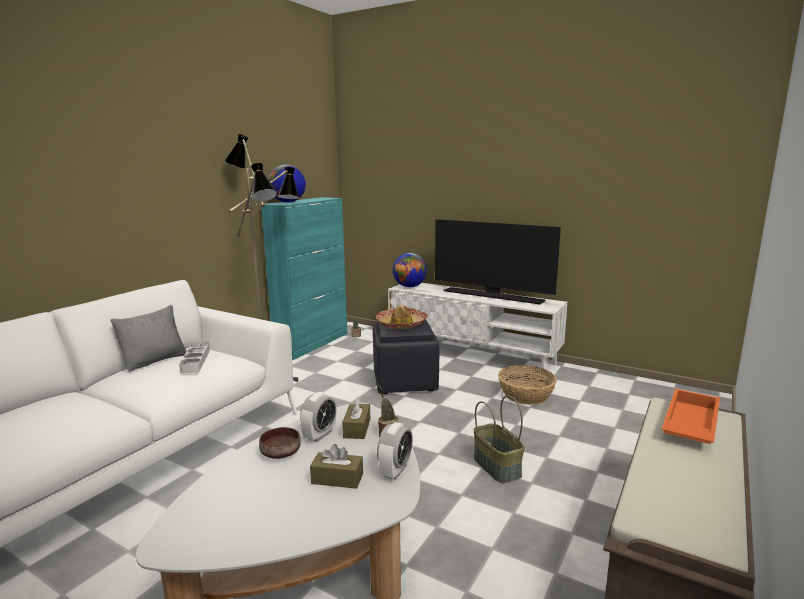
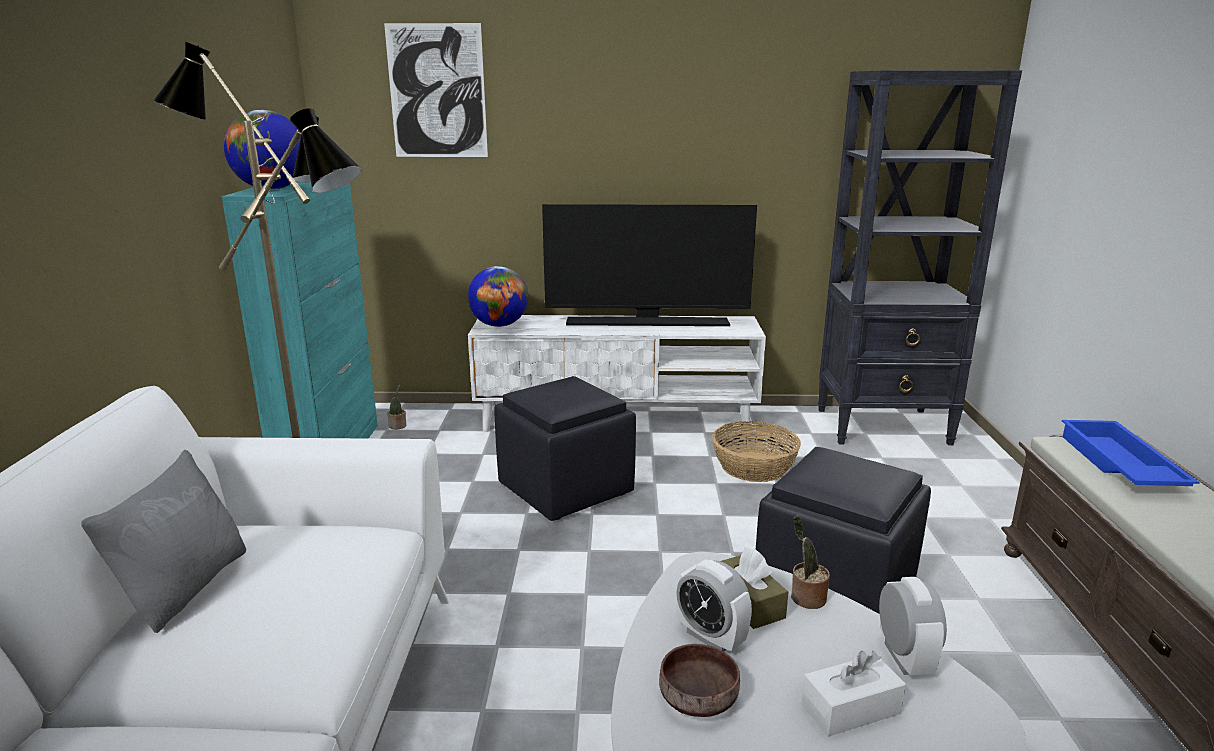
camera: 30 degrees left, 5 degrees up
(196, 360) = (293, 559): grey tray -> none
(319, 435) = (710, 637): alarm clock -> alarm clock turned 135 degrees clockwise
(337, 479) = (850, 709): brown tissue box -> white tissue box
(395, 156) = (437, 91): none -> picture
(401, 324) = (561, 394): hat -> none
(498, 467) = (837, 588): basket -> black ottoman
(649, 393) = (884, 426): none -> black bookcase
(688, 424) = (1117, 464): orange tray -> blue tray

